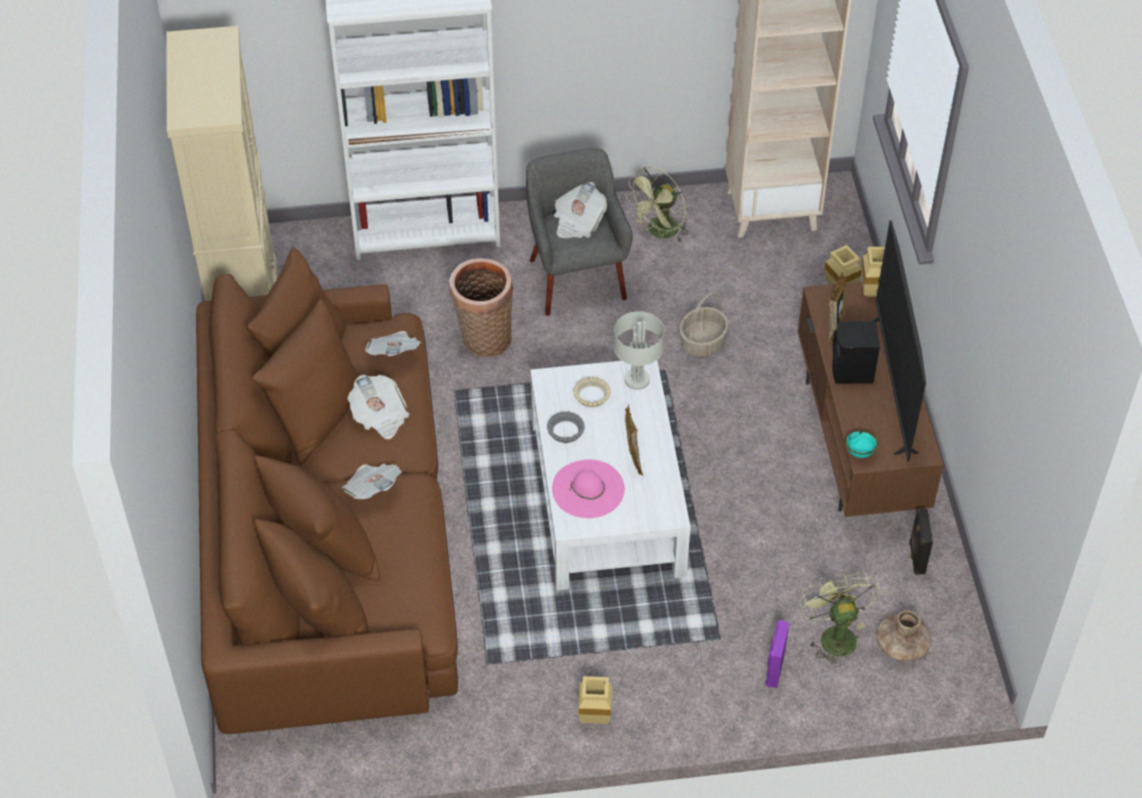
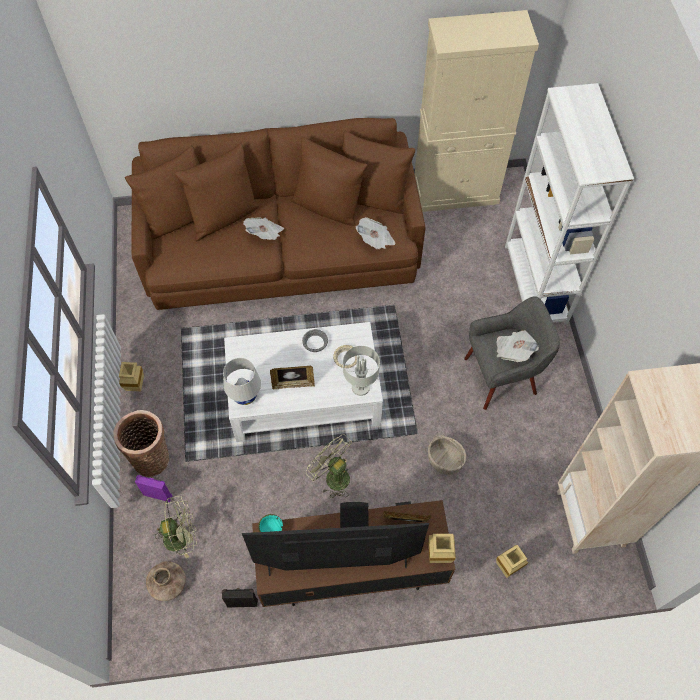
camera: 90 degrees right, 10 degrees up
(379, 416) = (322, 235): newspaper -> none
(483, 339) = (440, 320): basket -> basket (152, 457)
(588, 489) = (265, 356): pink hat -> none
(654, 509) = (245, 396): none -> white table lamp
(659, 232) = (554, 433): green fan -> green fan (332, 476)

